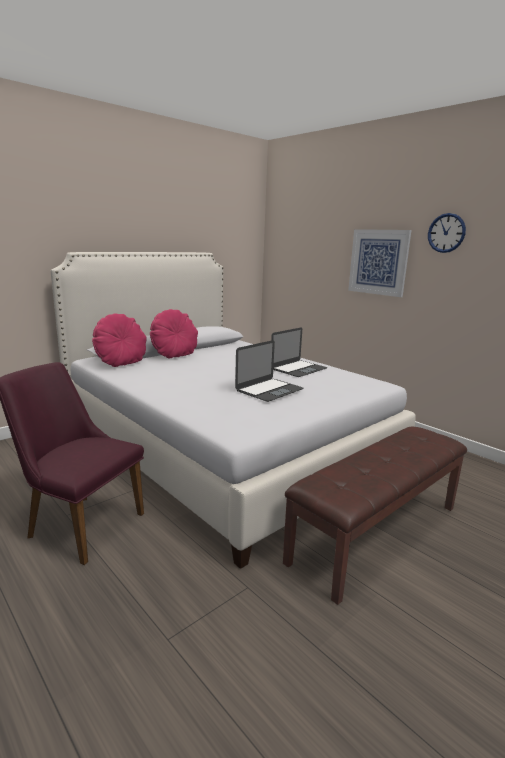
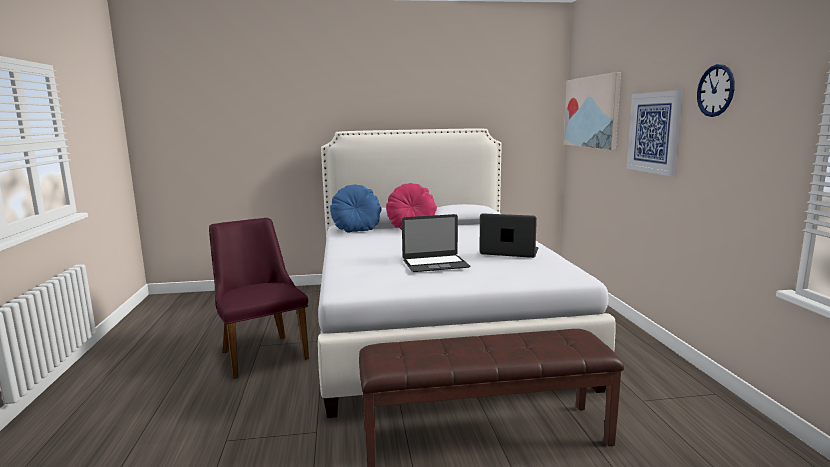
camera: 35 degrees right, 5 degrees down
(121, 364) = (356, 231): pink pillow -> blue pillow
(298, 368) = (509, 251): laptop -> laptop turned 150 degrees counterclockwise
(300, 241) = (592, 112): none -> picture

